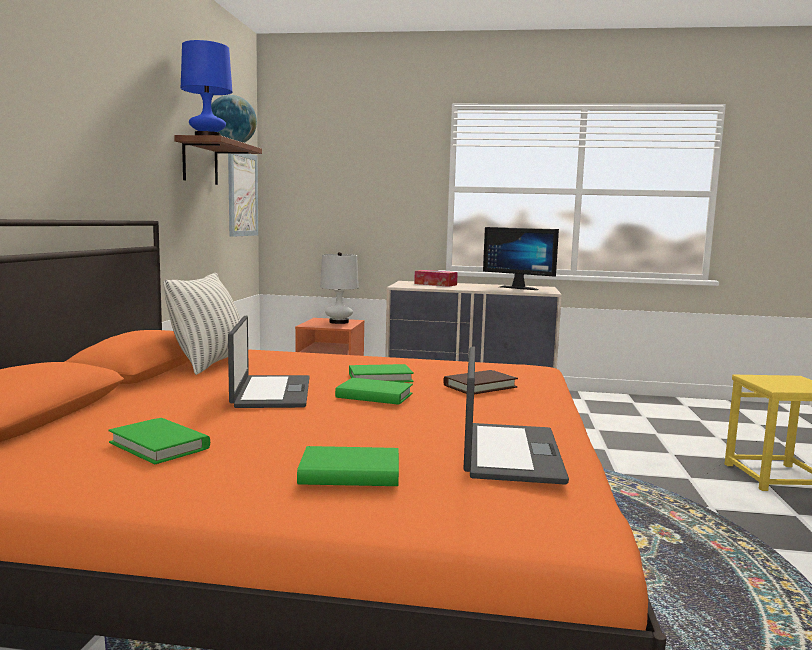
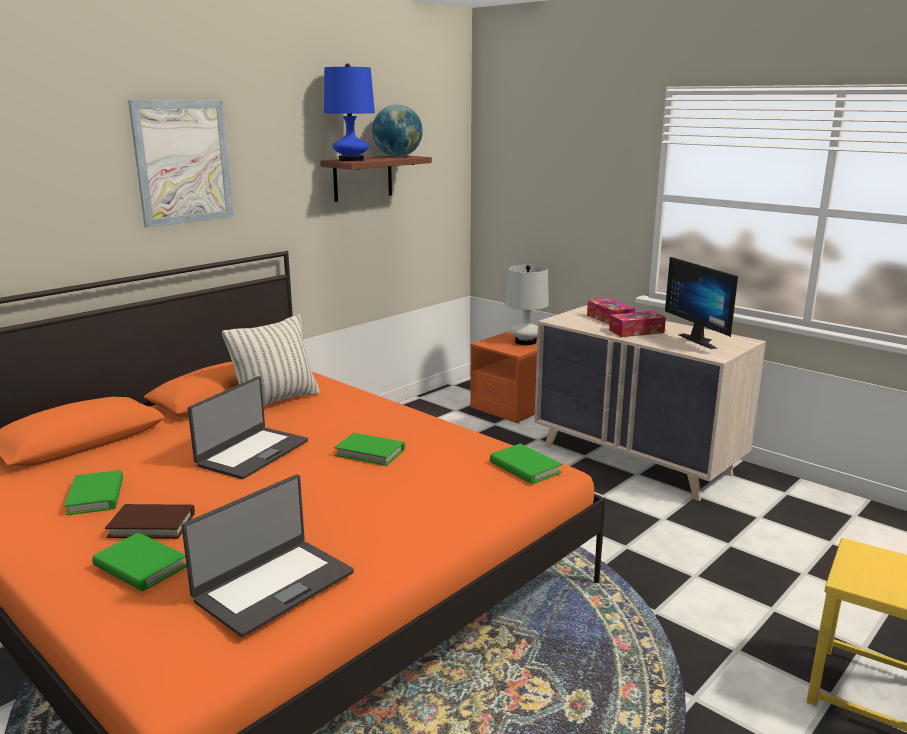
camera: 35 degrees right, 10 degrees up
(242, 194) = (438, 196): picture -> picture (183, 162)
(374, 396) = (318, 478): green book -> green book (525, 467)
(469, 287) = (636, 331): none -> tissue box
(480, 386) = (432, 488): brown book -> brown book (152, 525)

